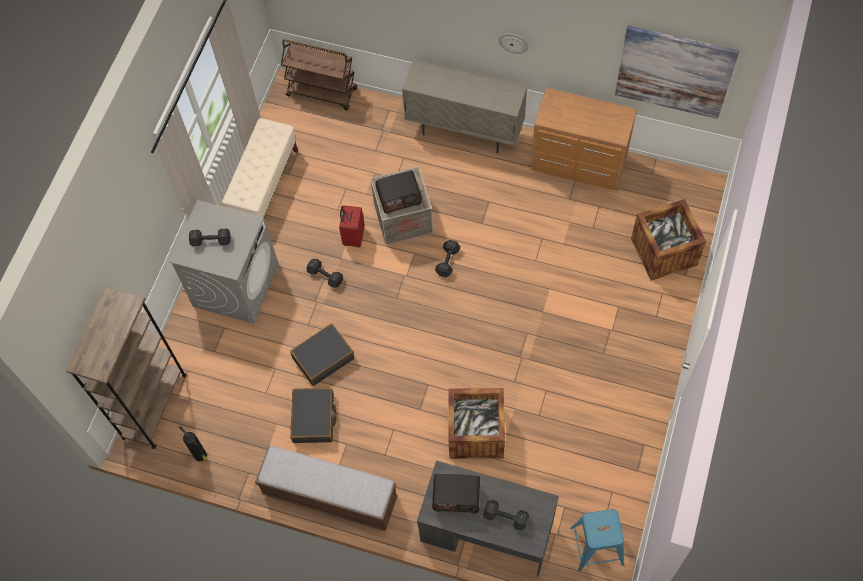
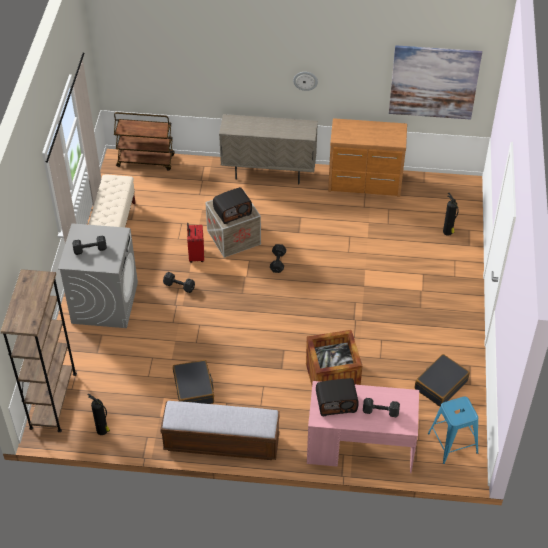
camera: 15 degrees left, 15 degrees down
(323, 358) = (191, 344): black suitcase -> black suitcase (440, 385)
(486, 531) = (360, 447): grey desk -> pink desk
(664, 252) = (448, 232): crate -> fire extinguisher

